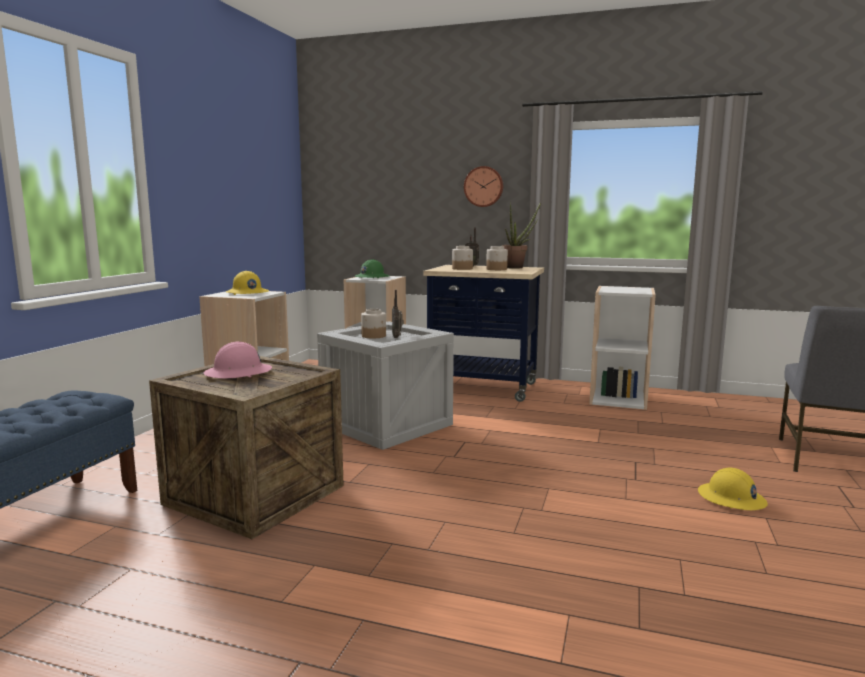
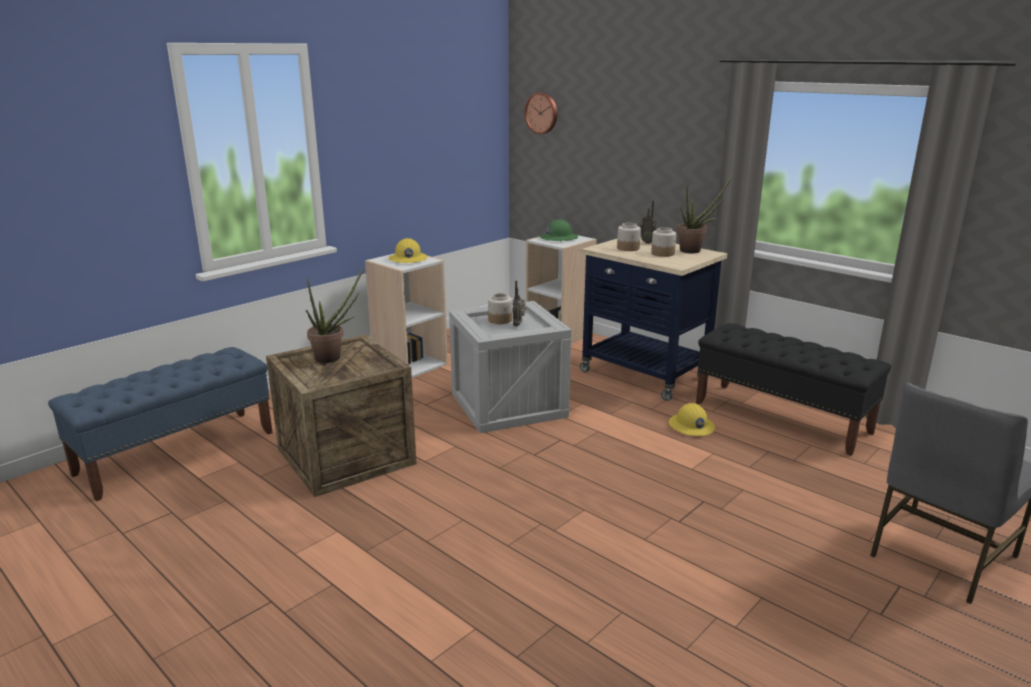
camera: 25 degrees right, 10 degrees up
(238, 373) = (333, 357): pink hard hat -> potted plant
(484, 186) = (679, 150): wall clock -> wall clock (542, 113)
(619, 399) = (782, 417): bookcase -> black bench
(731, 498) = (752, 567): yellow hard hat -> yellow hard hat (691, 426)

